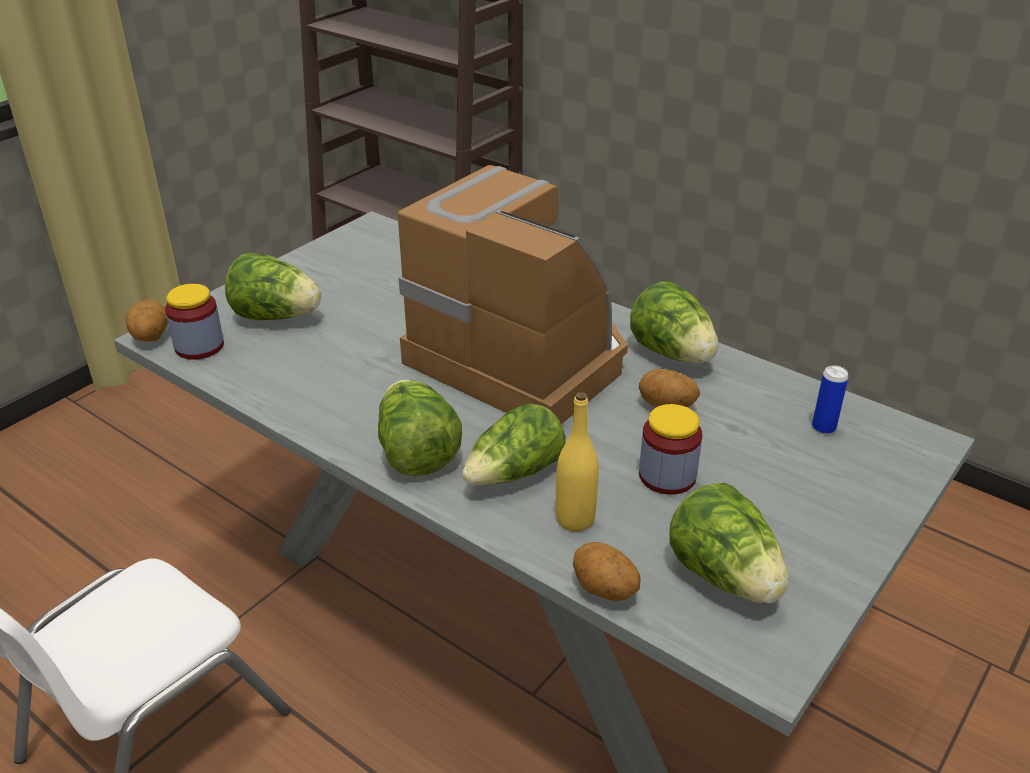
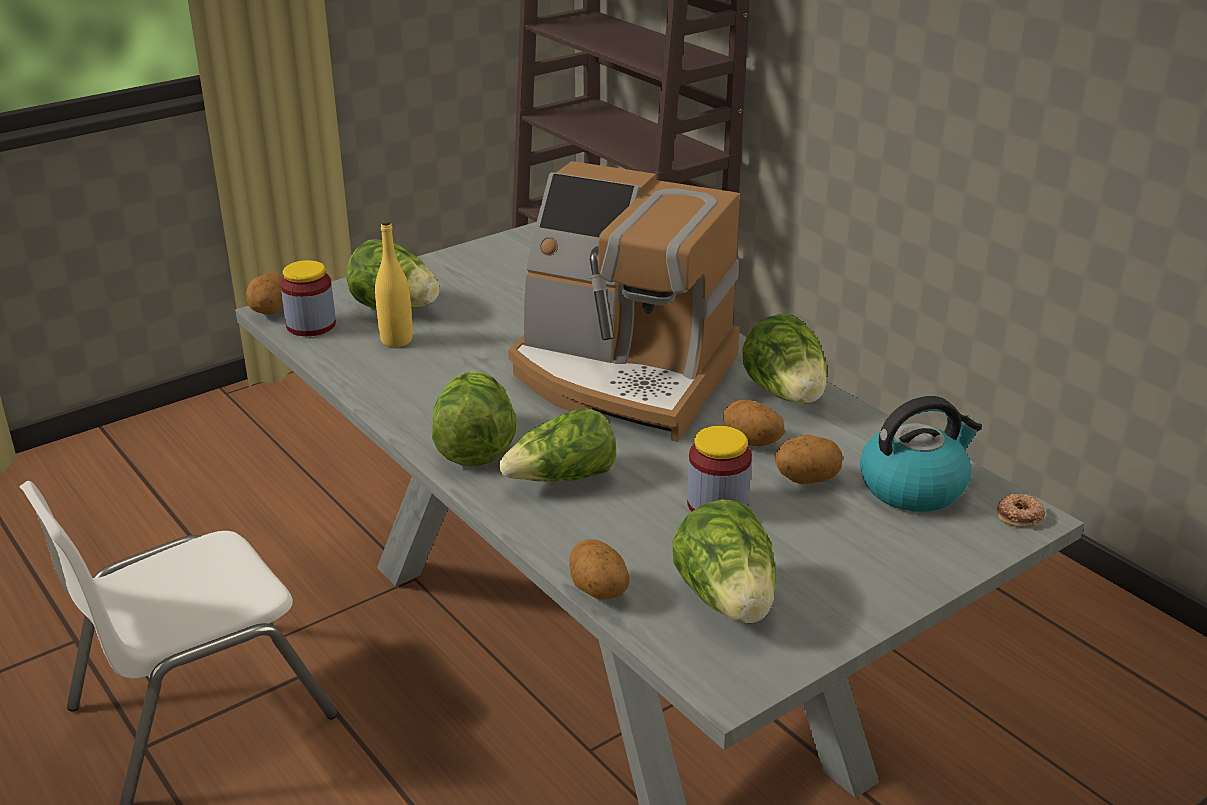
camera: 15 degrees right, 5 degrees down
(520, 357) = (622, 376): coffee machine -> coffee machine turned 150 degrees clockwise
(575, 519) = (602, 527): yellow bottle -> yellow bottle (396, 340)
(731, 436) = (806, 479): none -> potato
(823, 428) = (914, 486): can -> kettle
(922, 441) = (1020, 515): none -> donut

